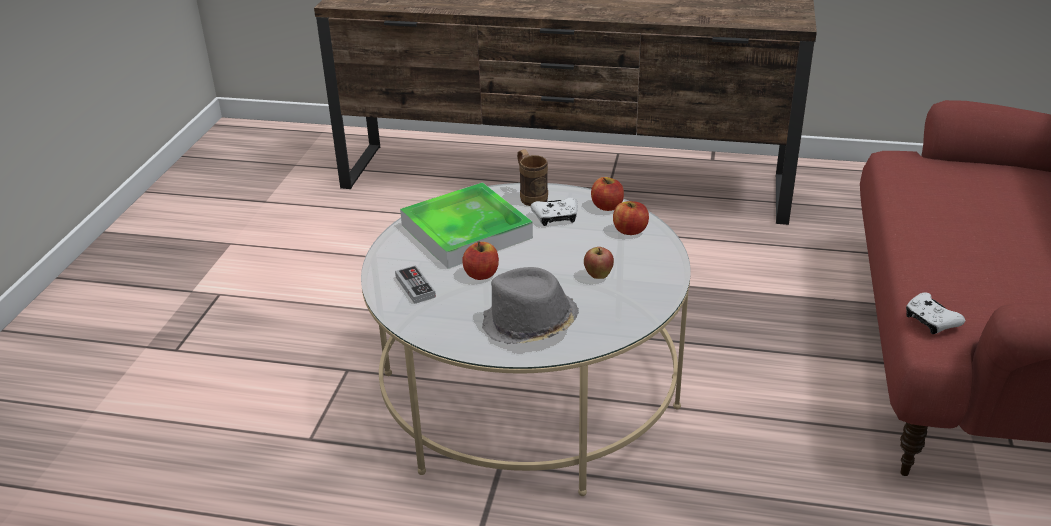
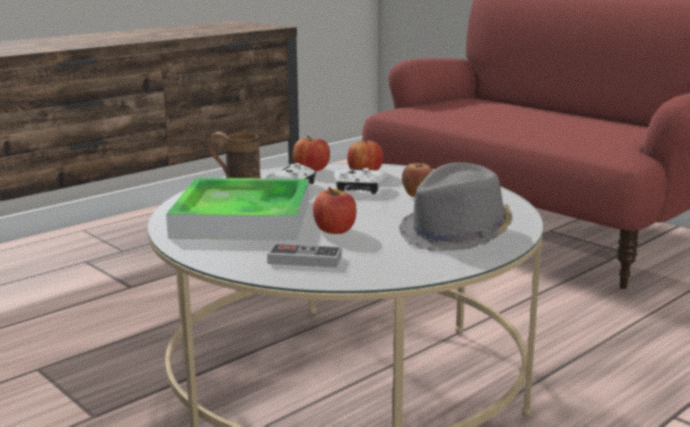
camera: 55 degrees left, 15 degrees down
(930, 321) = (605, 151): white game controller -> white game controller (359, 189)

